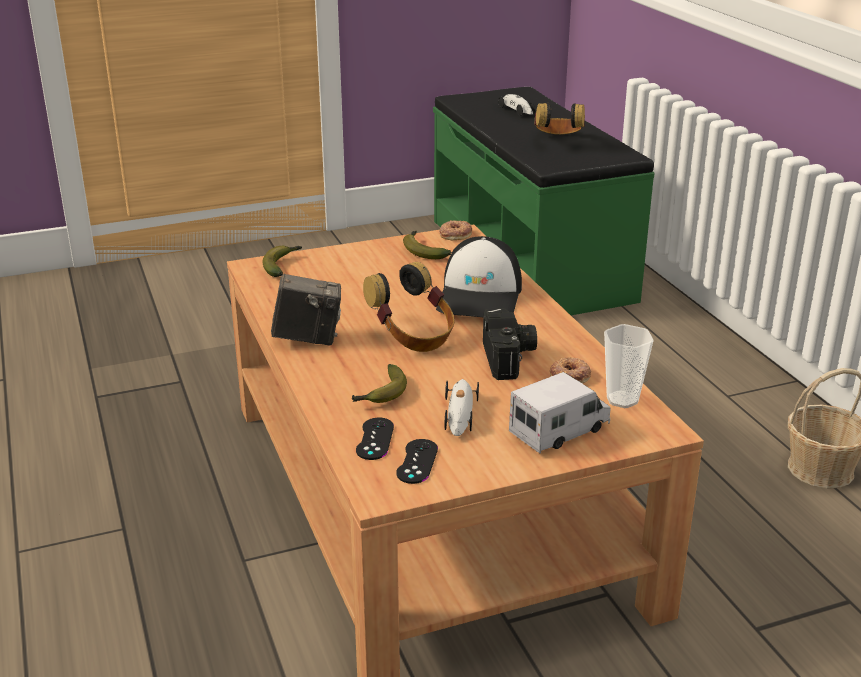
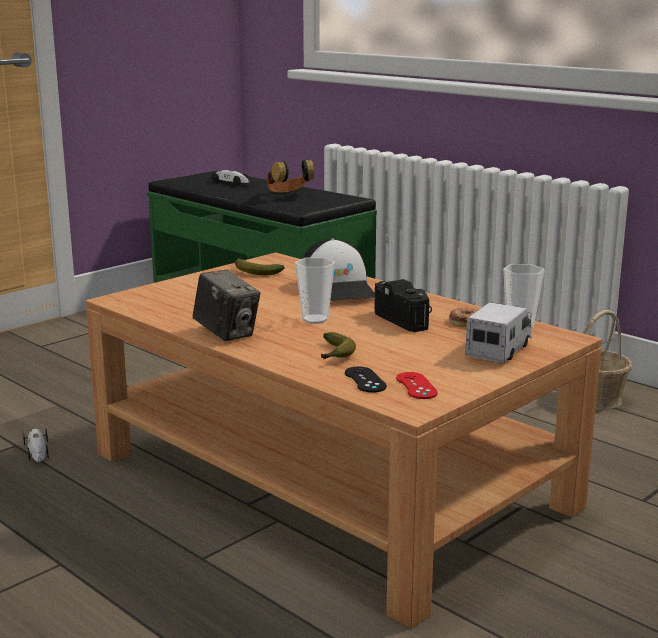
camera: 25 degrees left, 10 degrees down
(282, 265) = (142, 295): banana -> none
(308, 338) = (227, 334): camera -> camera turned 75 degrees clockwise
(413, 337) = (315, 319): headphones -> cup
(417, 461) = (416, 386): black game controller -> red game controller
(455, 234) = (268, 259): donut -> none
(460, 414) = (412, 355): toy car -> toy car (37, 451)

